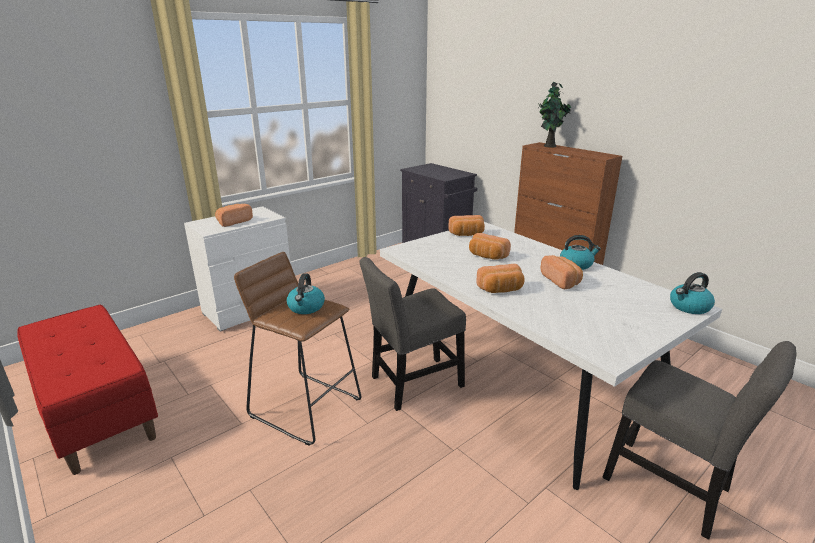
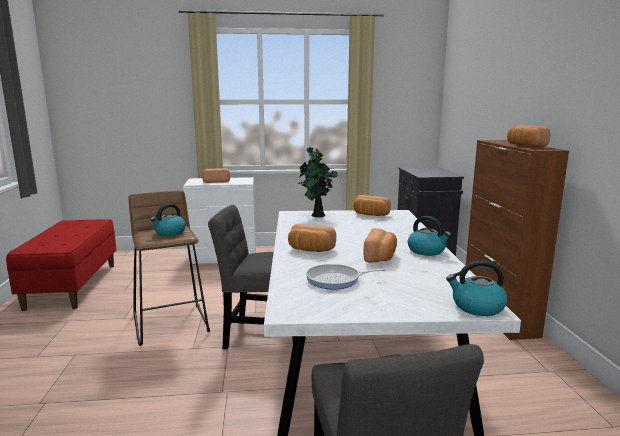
camera: 35 degrees right, 10 degrees down
(487, 256) = (352, 229): bread -> bread (524, 146)
(550, 146) = (505, 141): potted plant -> potted plant (317, 215)
(578, 315) = (336, 280): none -> frying pan

